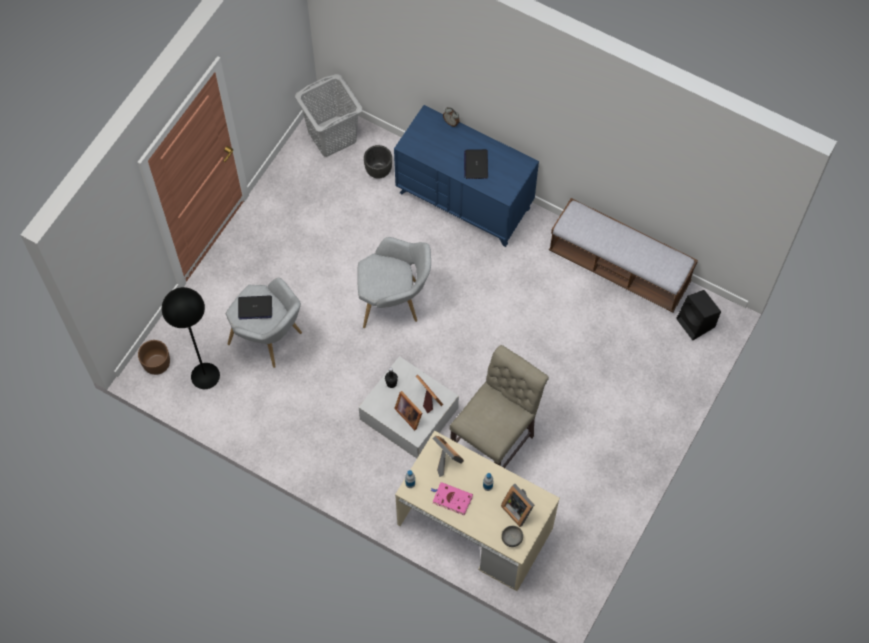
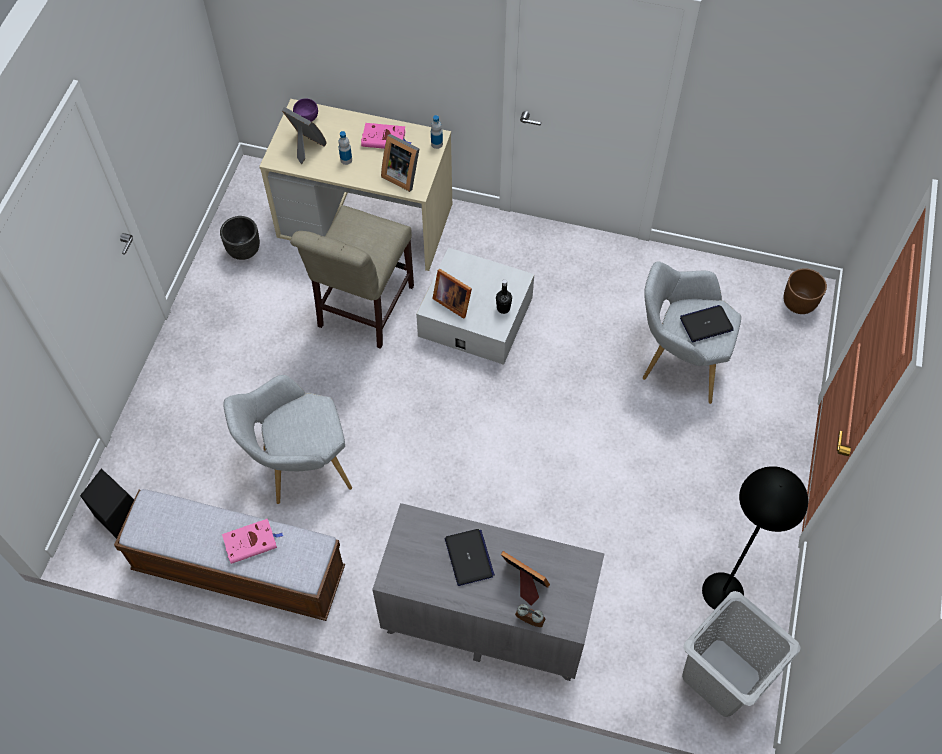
camera: 165 degrees right, 5 degrees down
(205, 375) = (735, 303): black floor lamp -> black floor lamp (723, 592)
(379, 171) = (629, 635): black planter -> black planter (244, 251)
(394, 302) = (538, 446): grey armchair -> grey armchair (299, 467)
(409, 413) = (470, 280): picture frame -> picture frame (524, 582)
(465, 200) = (486, 619): blue dresser -> grey dresser
(512, 538) = (306, 117): grey bowl -> purple bowl
(607, 237) = (251, 542): none -> pink book

